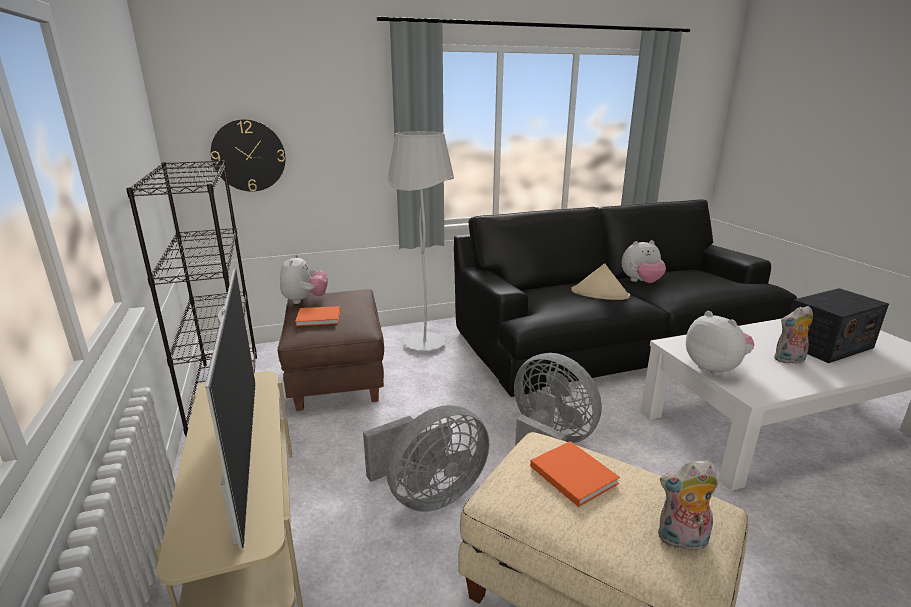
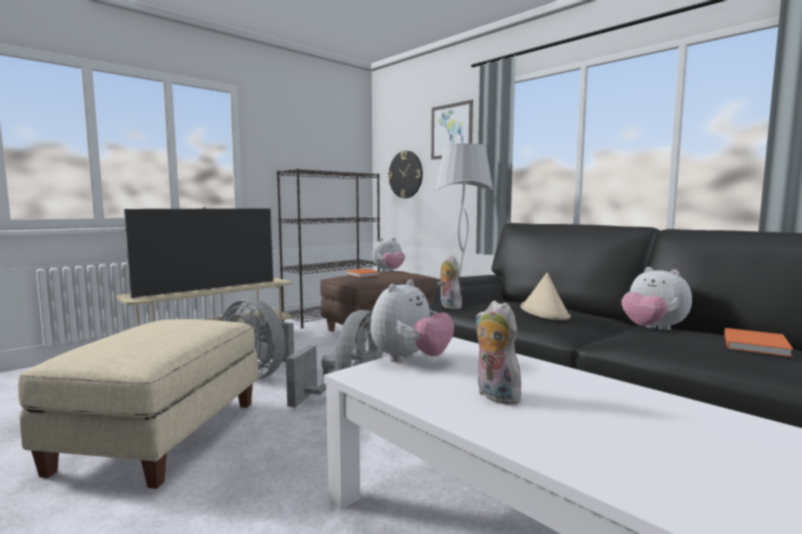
camera: 65 degrees right, 15 degrees down
(333, 98) = (451, 131): none -> picture
(571, 473) = (183, 326): orange book -> orange book (755, 344)
(681, 540) = (102, 351): plush toy -> plush toy (448, 306)
(827, 345) = (614, 426): radio -> none

